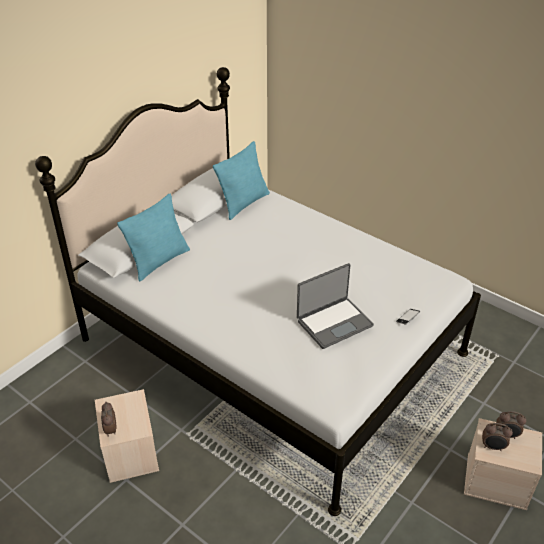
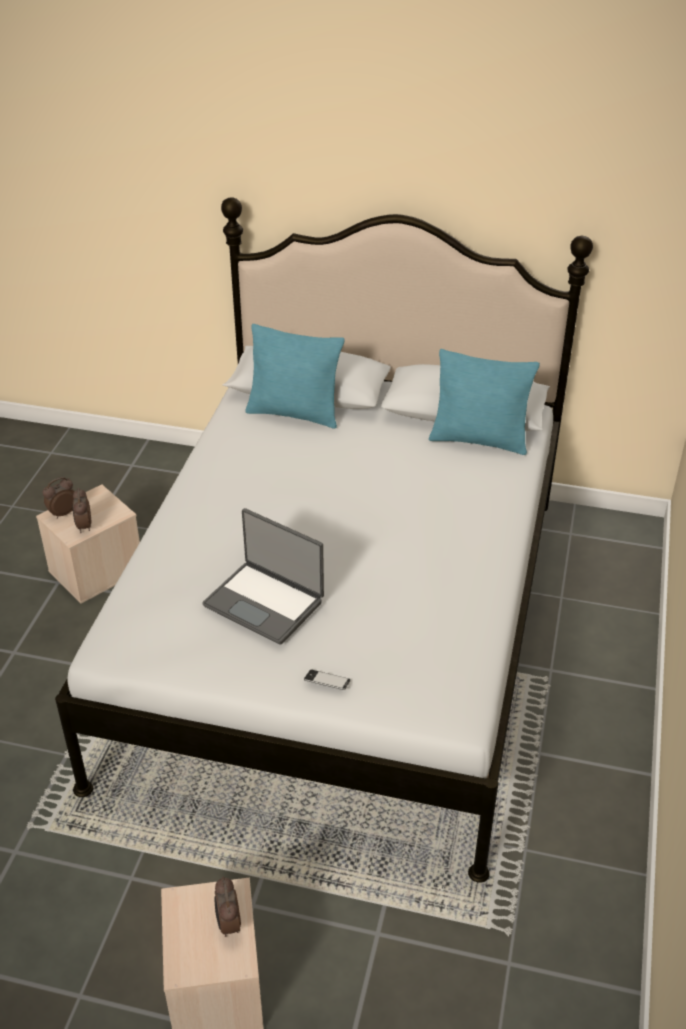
camera: 65 degrees right, 0 degrees up
(493, 447) = (194, 908): alarm clock -> alarm clock (84, 526)

